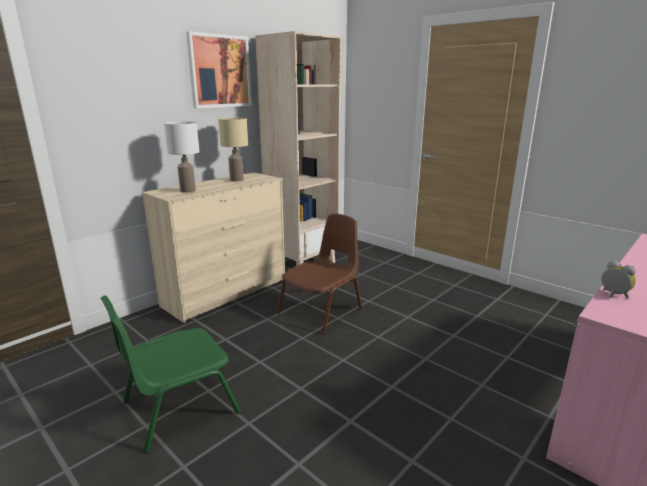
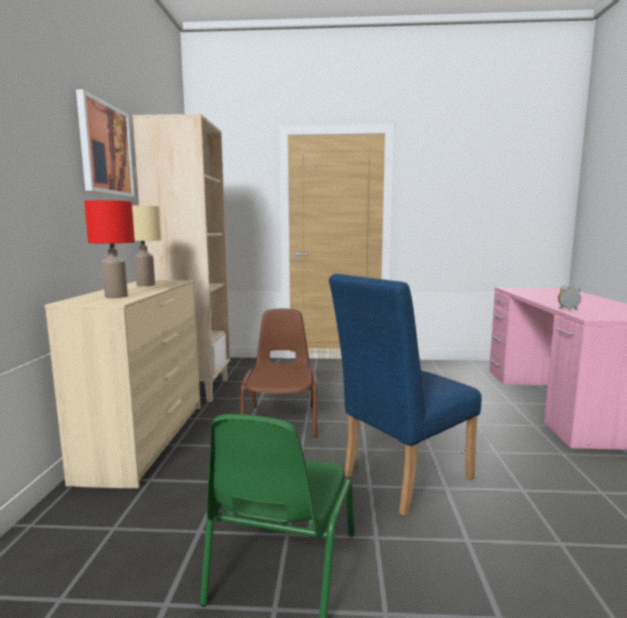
camera: 40 degrees left, 10 degrees down
(187, 190) = (115, 296): white table lamp -> red table lamp
(328, 395) = (400, 479): none -> blue chair

